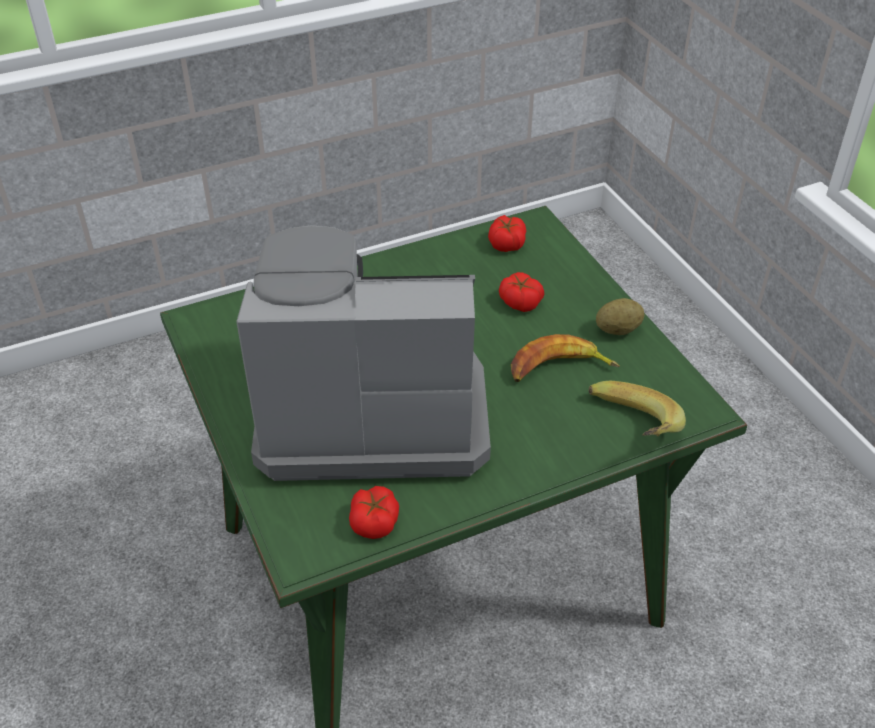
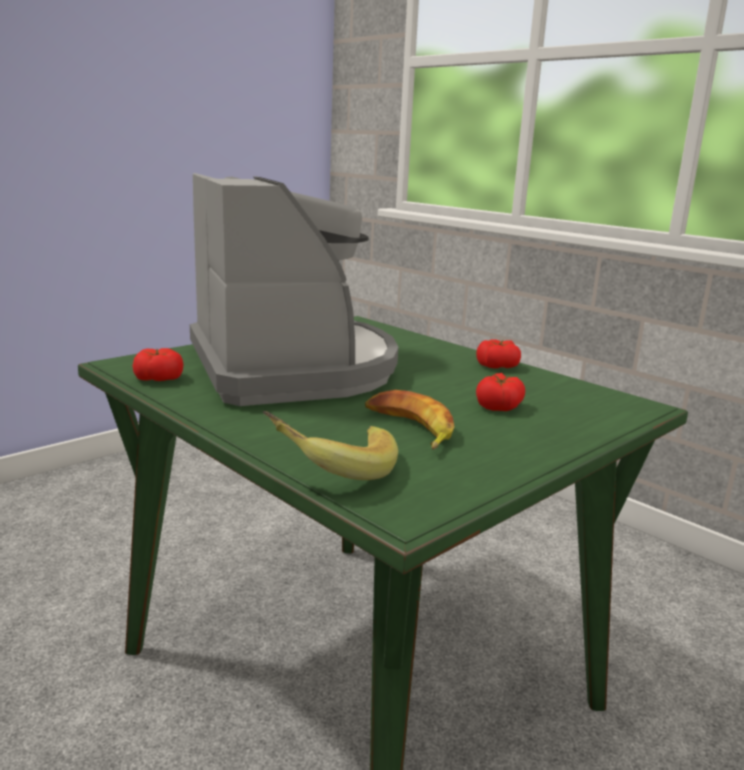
camera: 70 degrees right, 25 degrees down
(506, 243) = (586, 395): tomato -> tomato (497, 366)
(618, 330) = (509, 454): potato -> none

